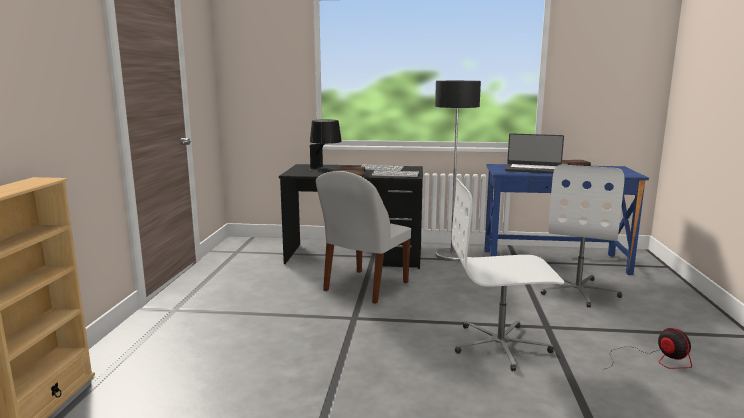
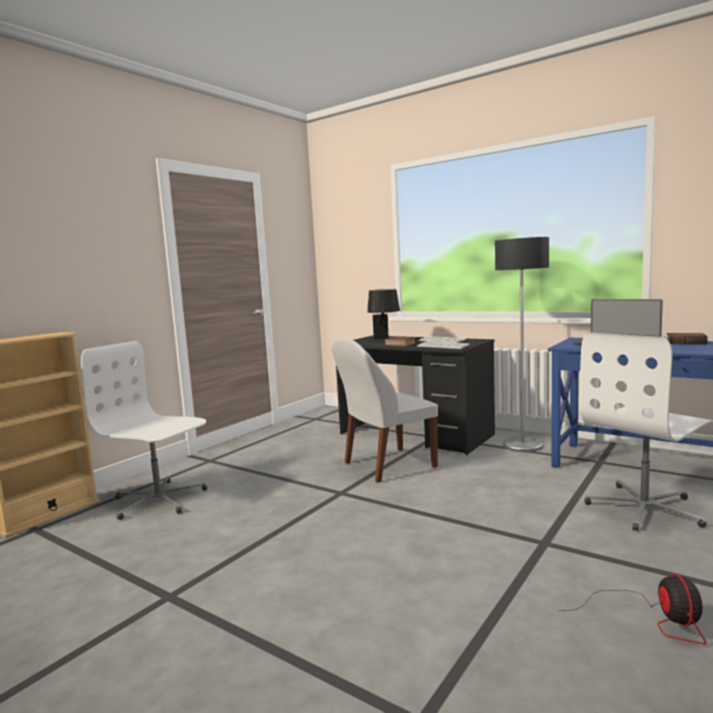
camera: 30 degrees right, 5 degrees down
(501, 345) = (458, 551): white office chair -> white office chair (158, 500)

